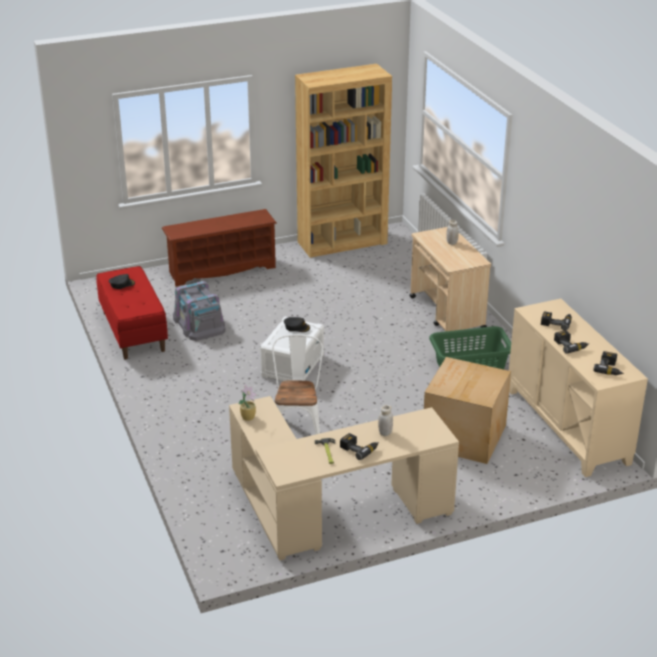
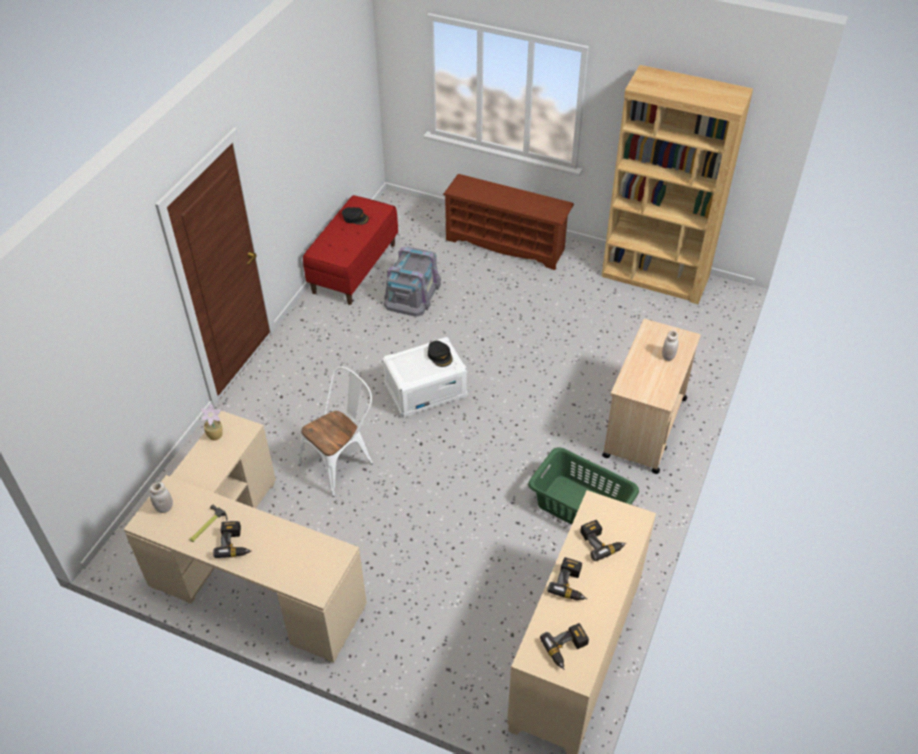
camera: 45 degrees right, 15 degrees up
(385, 432) = (279, 543): white jar -> white jar (164, 508)
(462, 437) = (461, 584): cardboard box -> none

